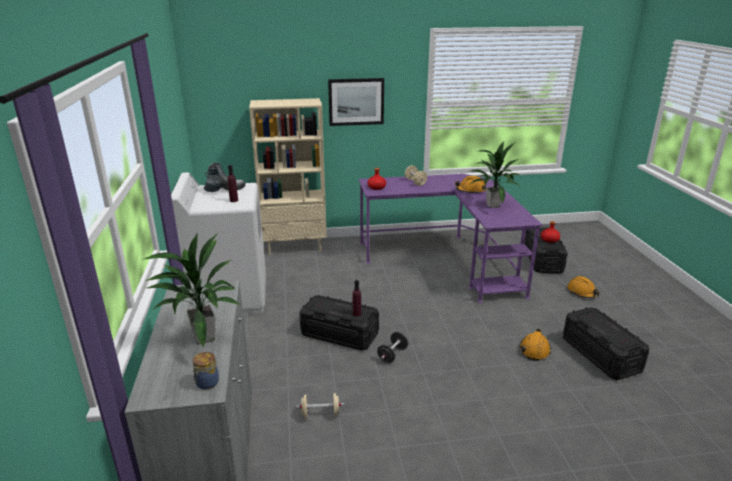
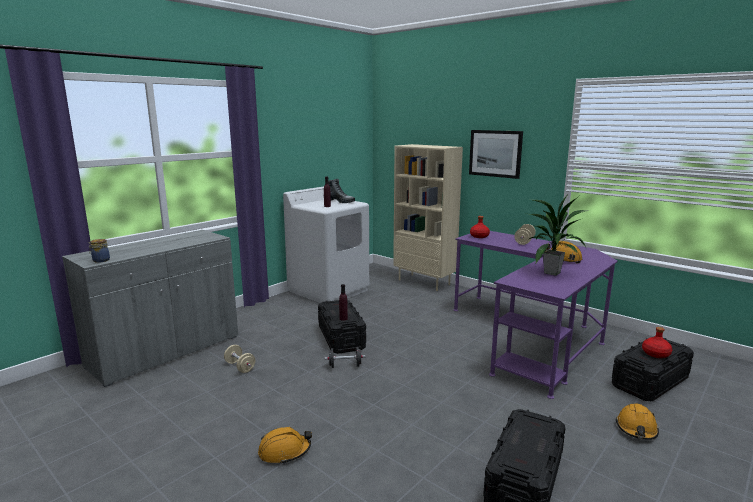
camera: 50 degrees right, 10 degrees down
(203, 338) = (150, 248): potted plant -> none
(534, 349) = (461, 432): orange hard hat -> orange hard hat (284, 451)

